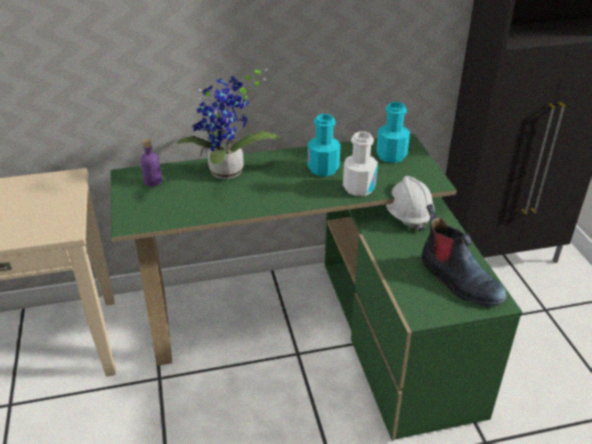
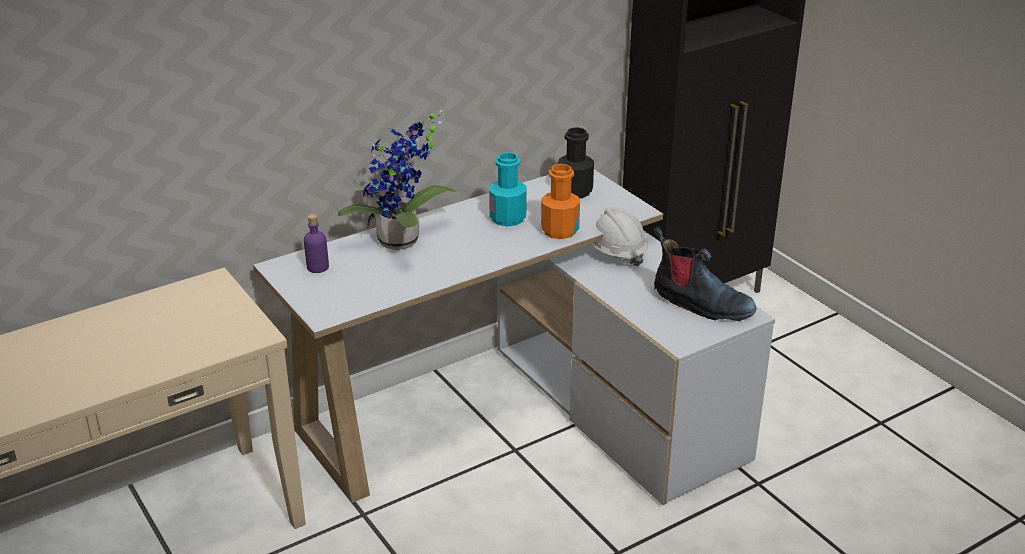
camera: 20 degrees left, 5 degrees down
(317, 325) = (522, 415): green desk -> white desk
(359, 188) = (559, 230): white bottle -> orange bottle
(391, 156) = (575, 191): turquoise bottle -> black bottle

